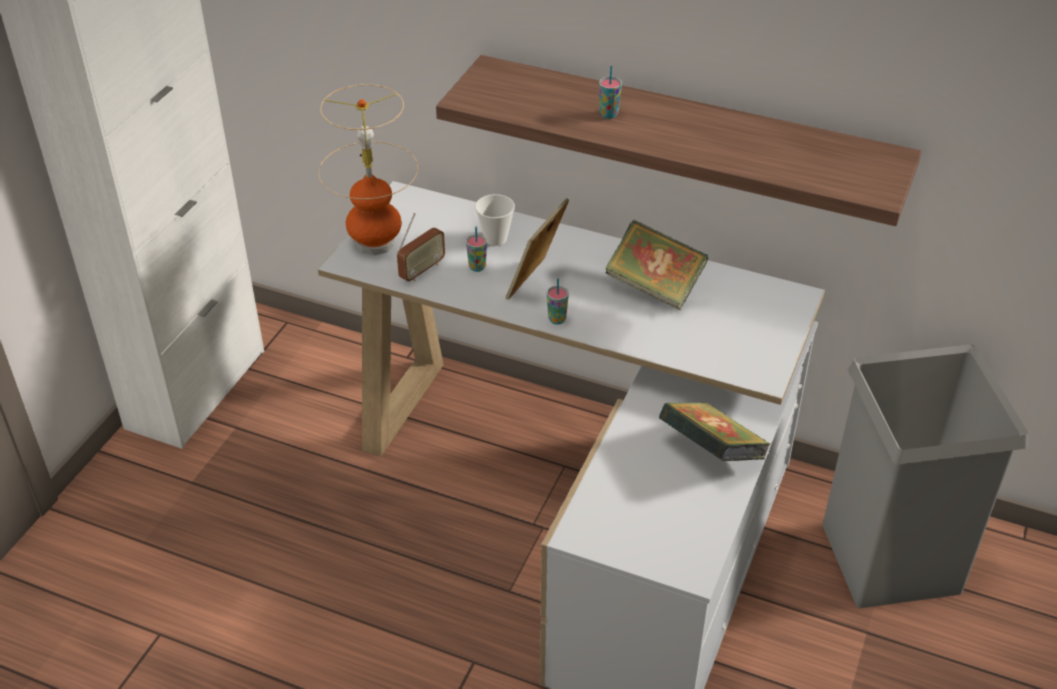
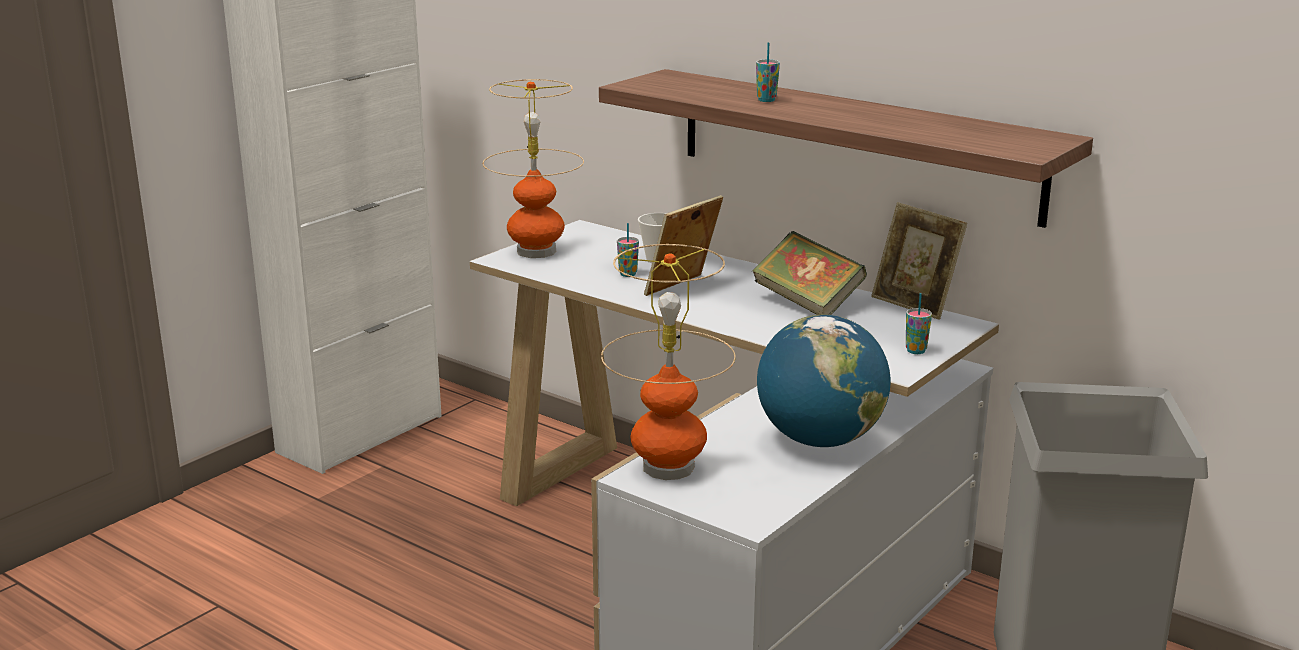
camera: 15 degrees right, 20 degrees down
(422, 270) = (570, 271): radio -> none
(557, 319) = (689, 312): cup -> cup (916, 351)
(601, 515) = (669, 467): none -> table lamp
(711, 452) = (819, 440): book -> globe
(746, 273) = (914, 304): none -> picture frame

